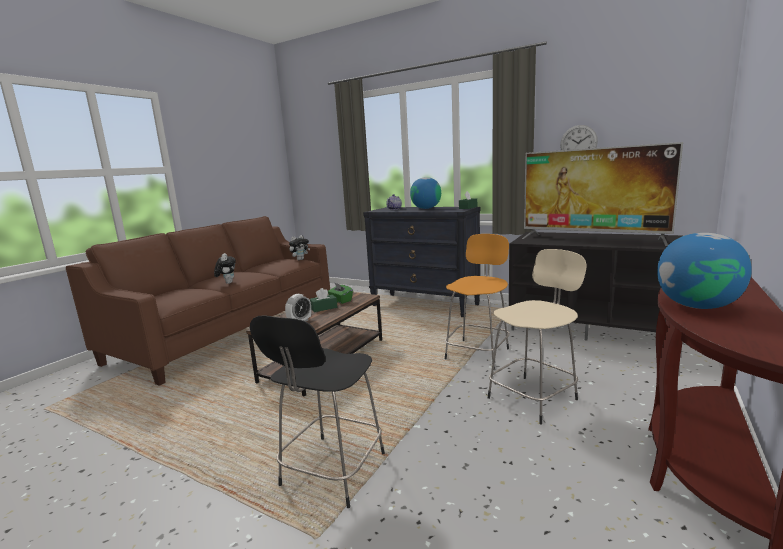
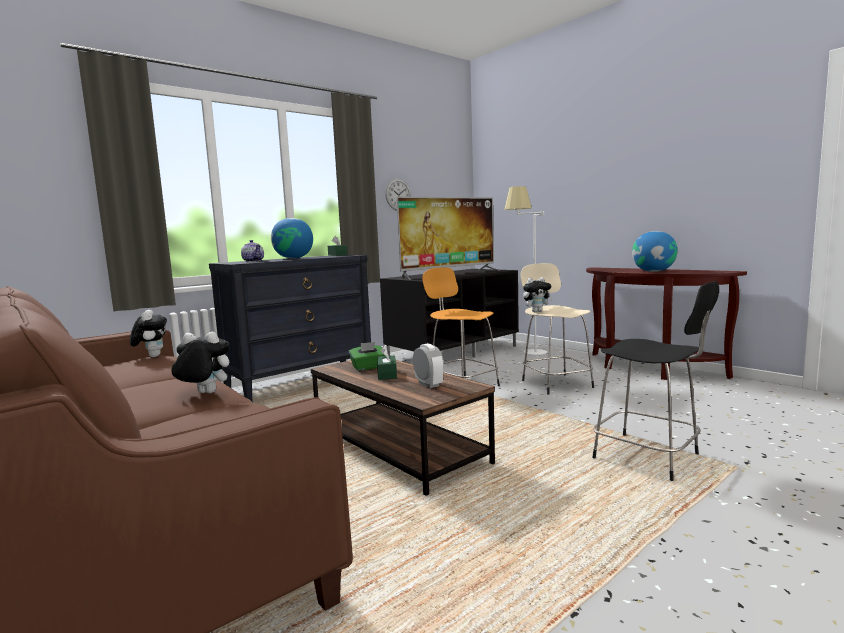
camera: 70 degrees left, 5 degrees down
(519, 306) = (536, 311): none -> plush toy
(646, 364) = (527, 353): none -> white floor lamp

